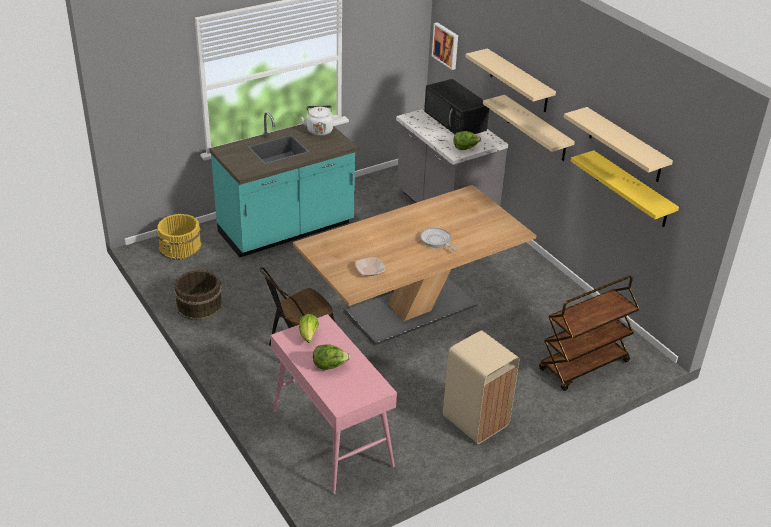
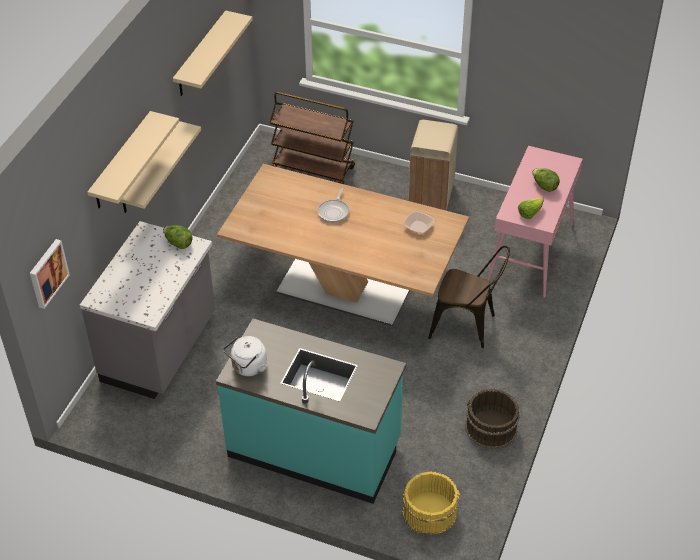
camera: 125 degrees left, 10 degrees up
(456, 121) = (124, 277): black microwave -> none
(631, 190) = (212, 76): yellow shelf -> none

